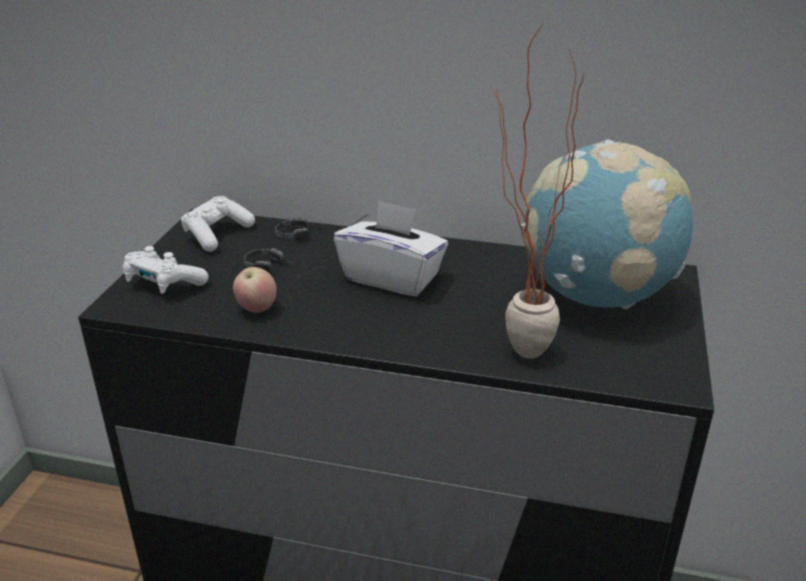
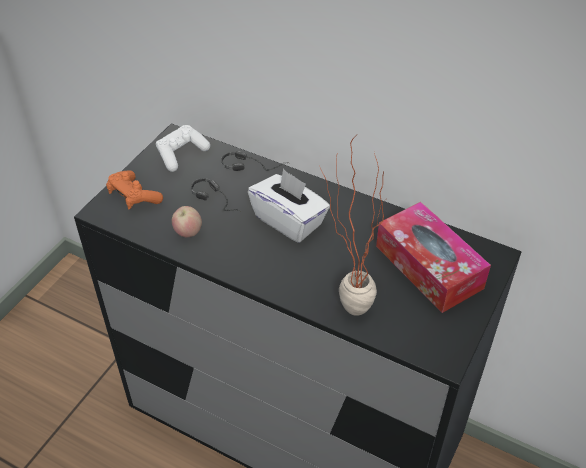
camera: 15 degrees right, 15 degrees up
(164, 284) = (134, 197): white game controller -> orange game controller
(596, 296) = (428, 267): globe -> tissue box

